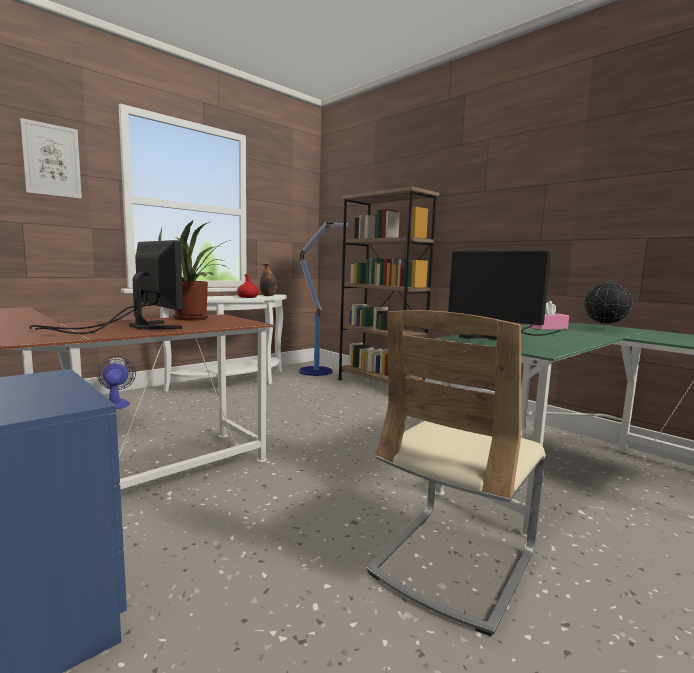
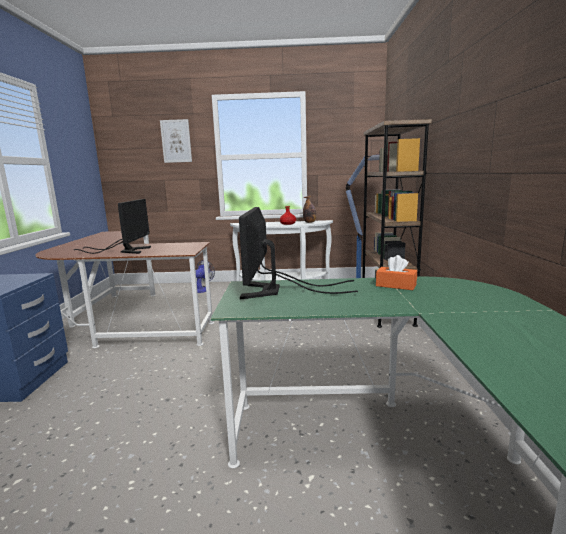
camera: 45 degrees right, 5 degrees up
(195, 318) = (178, 245): potted plant -> none
(453, 562) = (160, 449): beige chair -> none
(548, 328) = (396, 285): pink tissue box -> orange tissue box
(604, 329) = (467, 298): globe -> none

